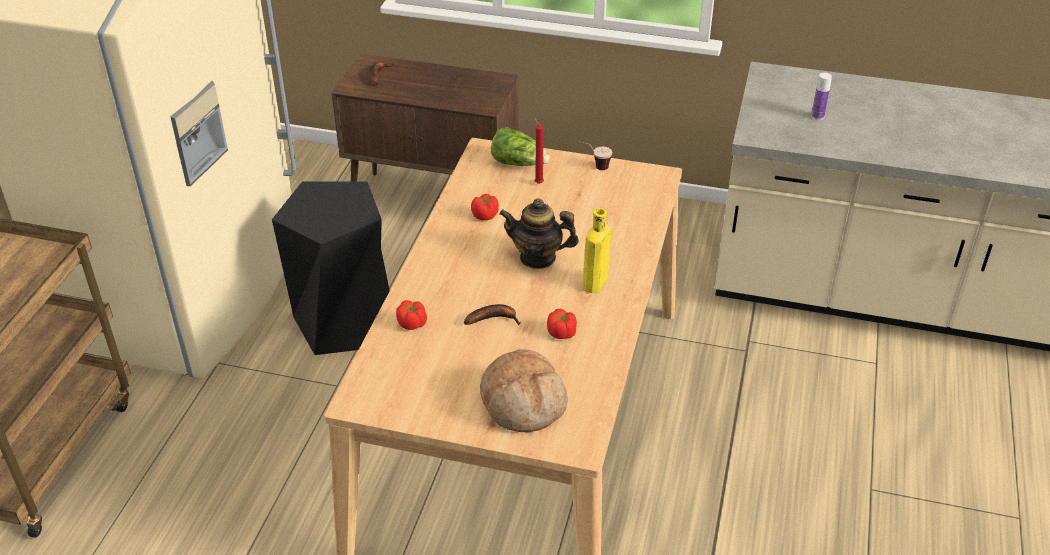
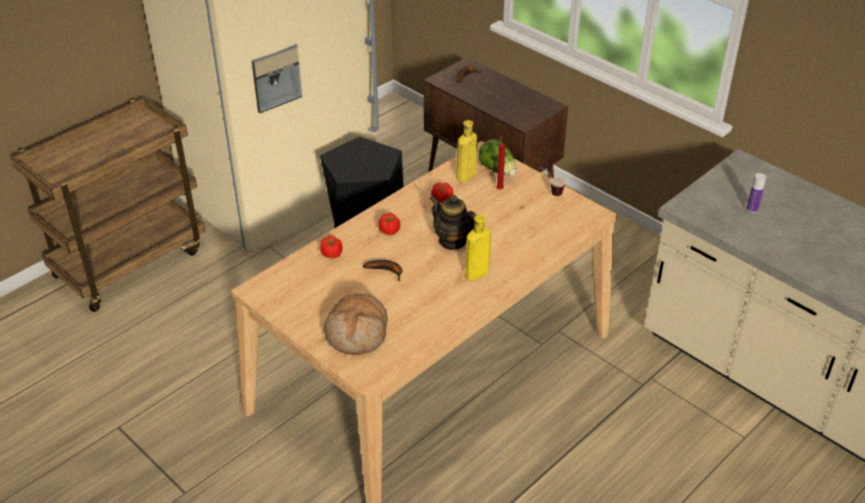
camera: 30 degrees right, 0 degrees up
(489, 182) = (465, 176): none -> yellow bottle
(561, 333) = (423, 298): tomato -> tomato (389, 231)

